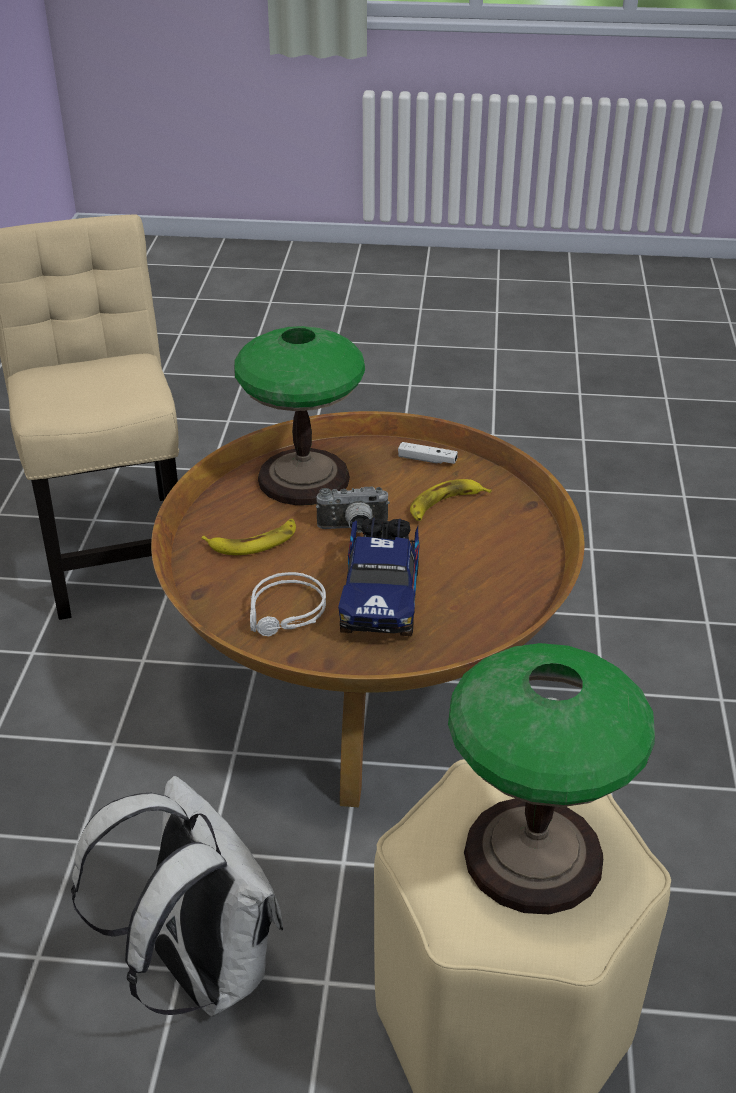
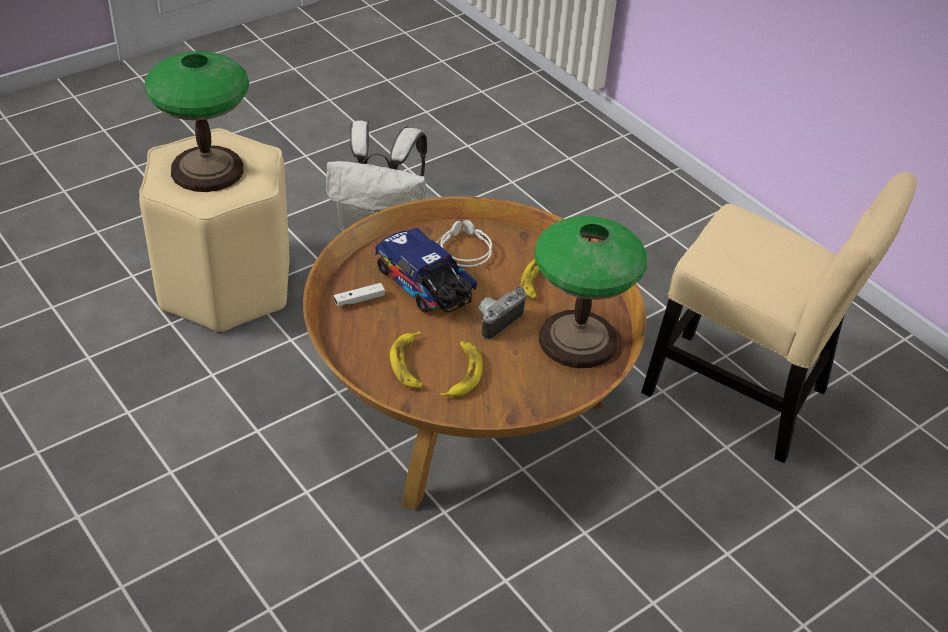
camera: 135 degrees right, 5 degrees up
(427, 460) = (521, 407): white game controller -> white game controller (359, 300)
(486, 535) = (409, 364): none -> banana

